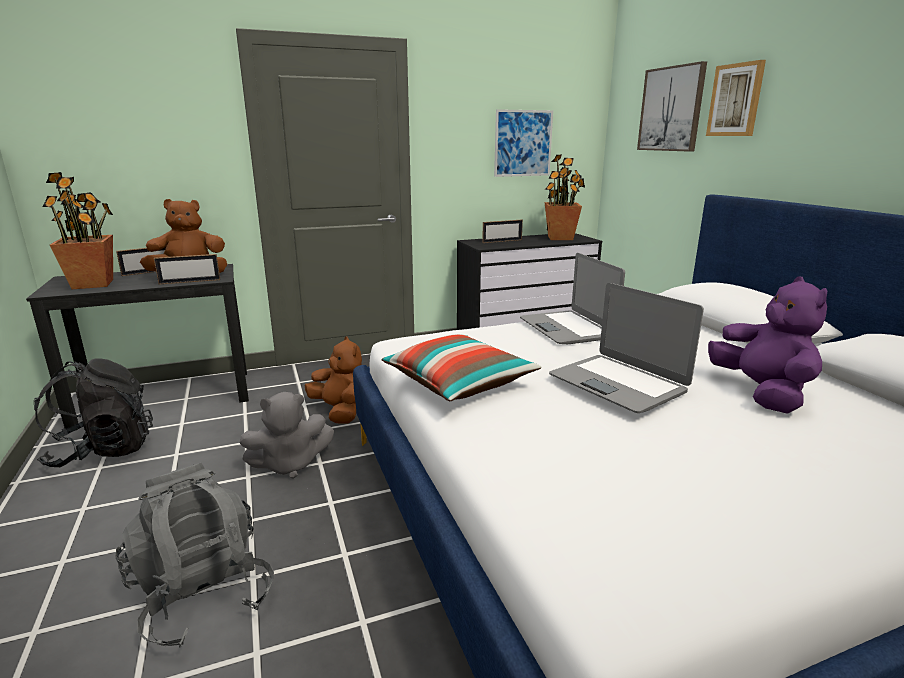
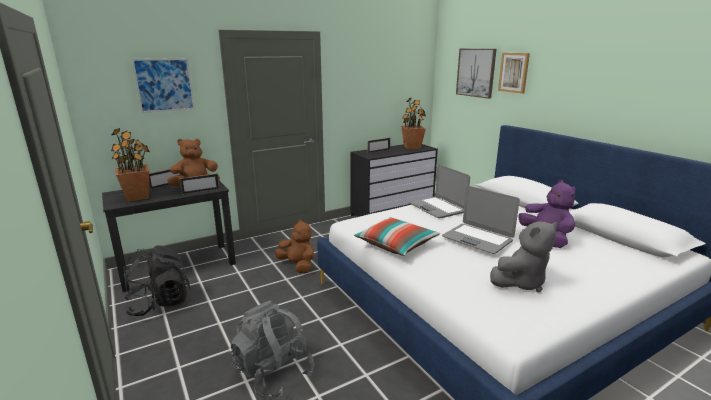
camera: 10 degrees left, 0 degrees up
(290, 464) = (284, 300): grey plush toy -> grey plush toy (520, 282)
(523, 143) = (387, 90): picture -> picture (164, 85)

